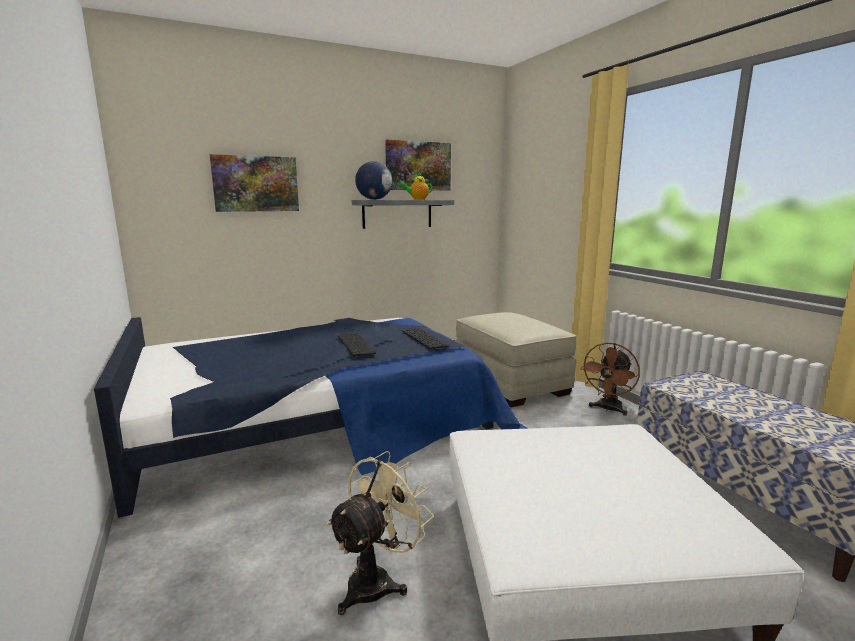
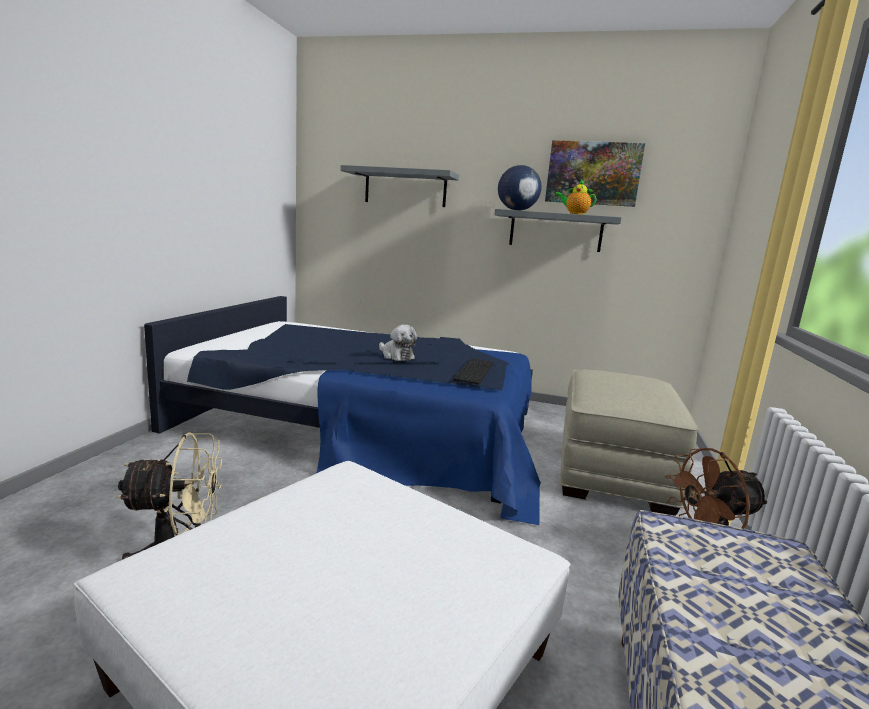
camera: 40 degrees right, 0 degrees up
(256, 184) = (405, 188): picture -> grey shelf
(354, 344) = (396, 356): keyboard -> plush toy

